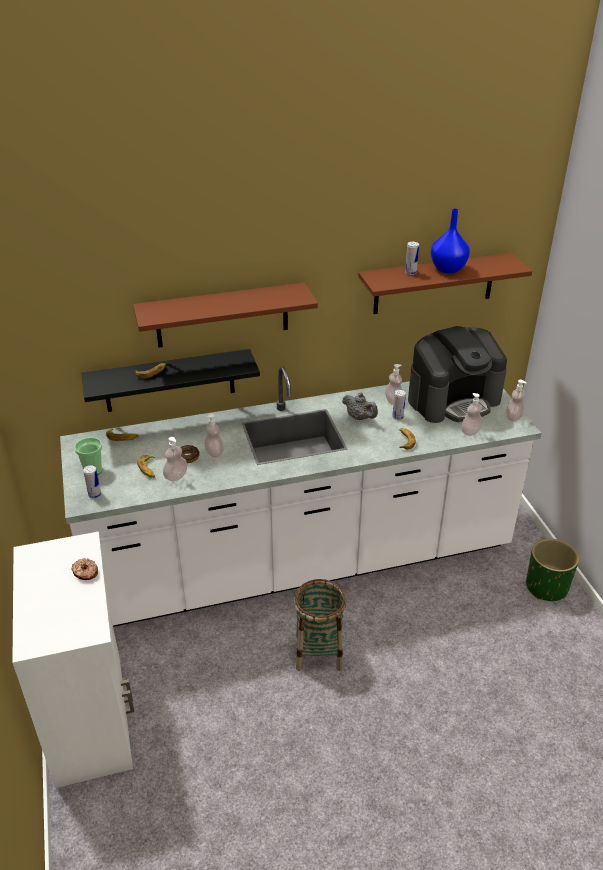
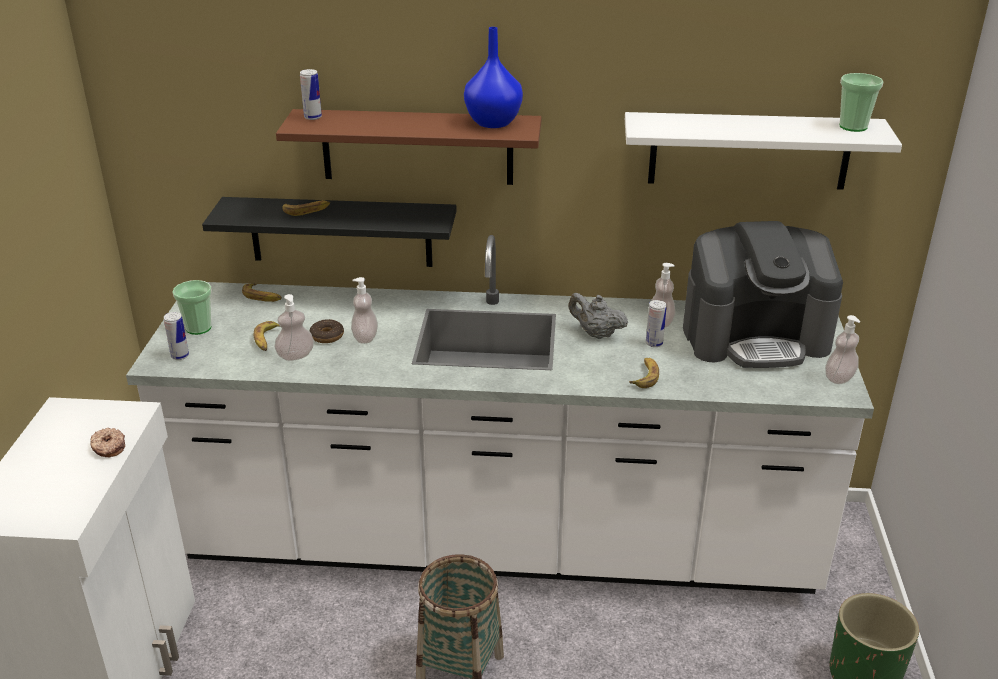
camera: 20 degrees right, 5 degrees down
(359, 418) = (596, 334): grey teapot -> grey teapot turned 150 degrees clockwise
(410, 273) = (702, 122): can -> can (313, 117)
(434, 284) = (749, 151): brown shelf -> white shelf
(447, 269) = (763, 125): blue vase -> blue vase (492, 123)
(470, 431) = (756, 384): soap dispenser -> none
(498, 262) = (853, 127): none -> cup

